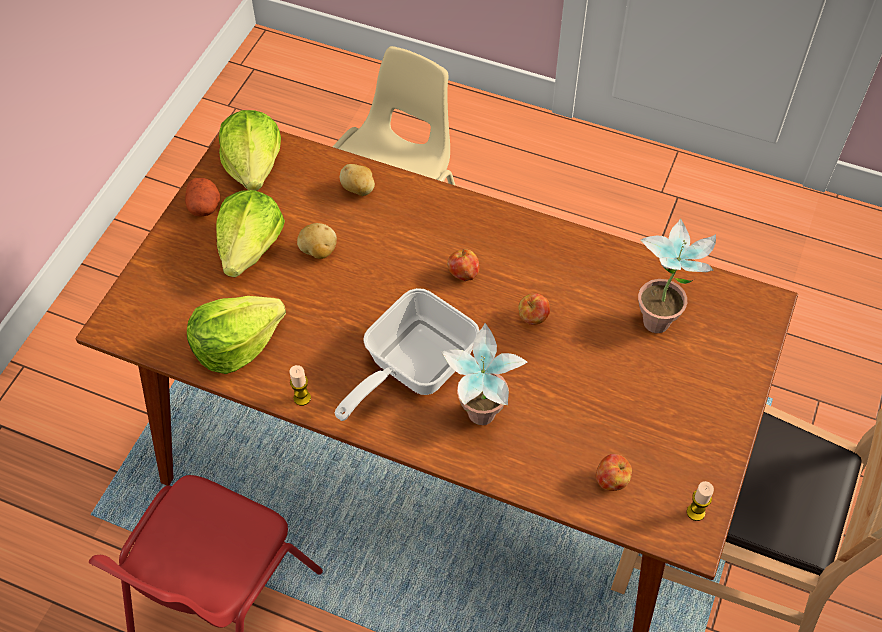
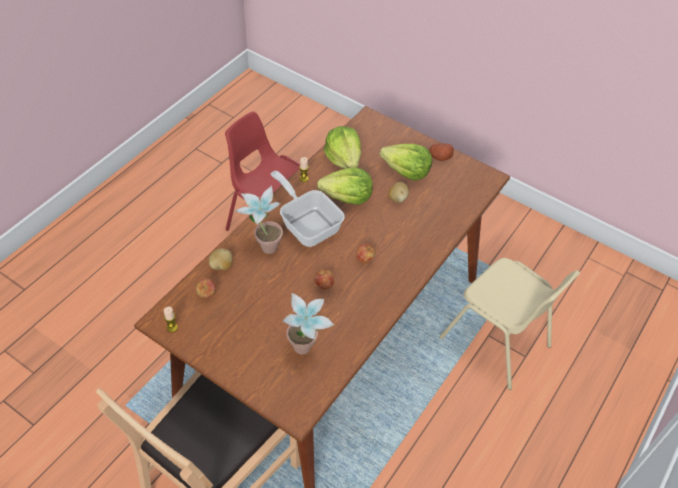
camera: 100 degrees right, 5 degrees down
(254, 166) = (467, 180): lettuce -> lettuce (347, 197)
(358, 189) = (440, 223): potato -> potato (221, 266)

